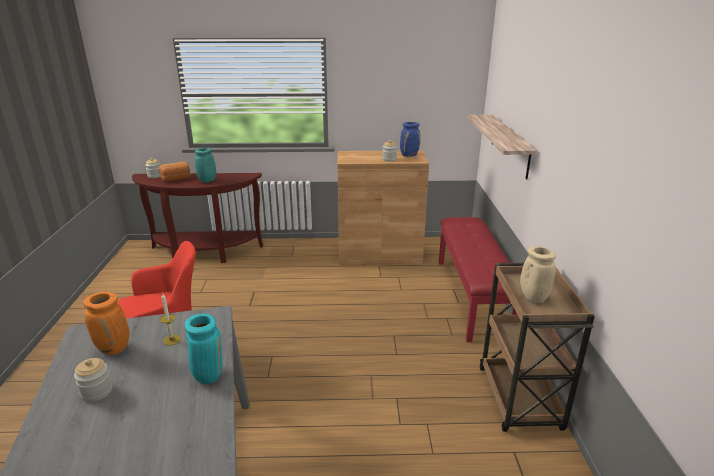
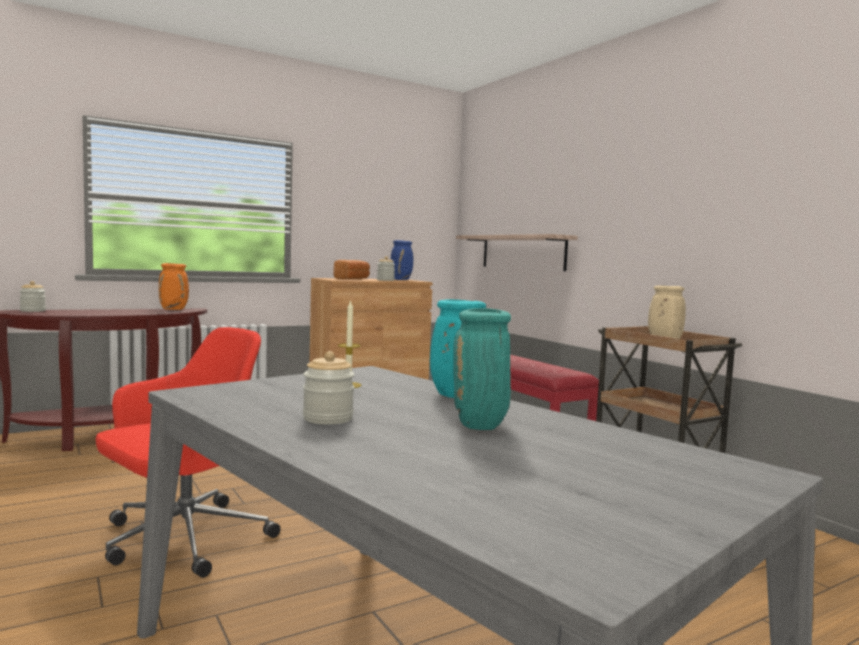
camera: 30 degrees left, 20 degrees down
(114, 349) = (276, 396): orange vase -> orange vase (174, 309)
(176, 179) = (78, 311): bread -> bread (353, 279)
(207, 181) = (135, 312): turquoise vase -> turquoise vase (481, 426)

